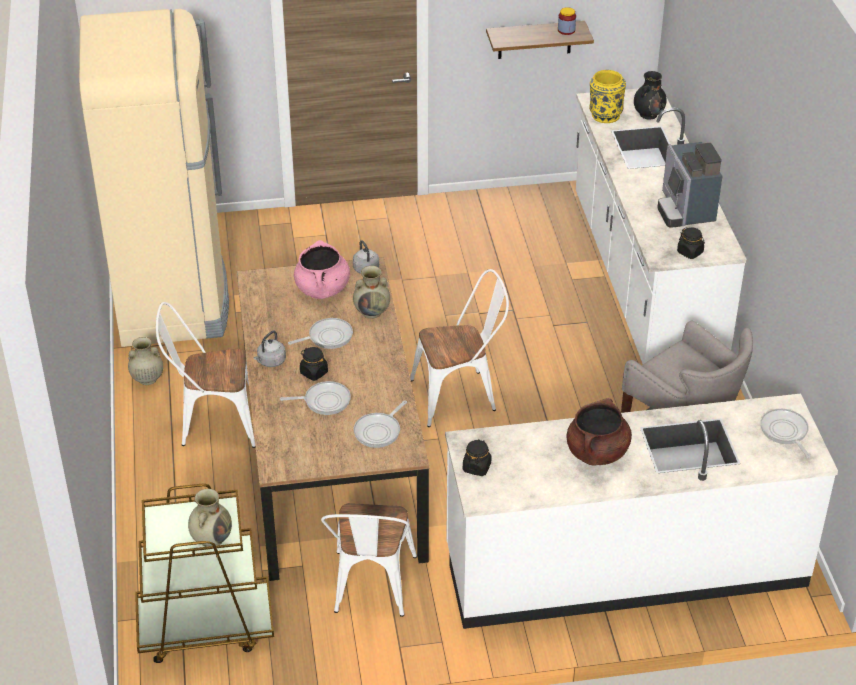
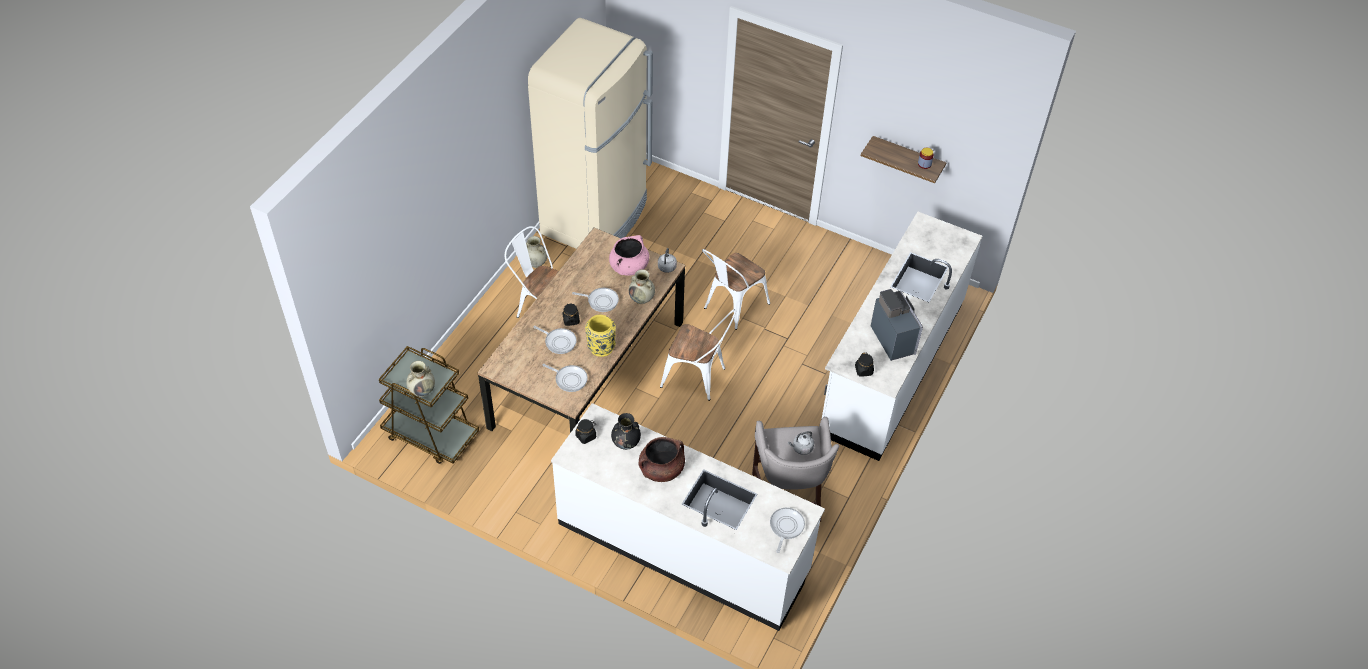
camera: 35 degrees right, 10 degrees up
(270, 362) = (555, 299): grey kettle -> grey kettle (801, 448)
(371, 590) = (533, 469): white chair -> white chair (732, 307)
(379, 431) = (569, 379): frying pan -> frying pan turned 135 degrees counterclockwise
(605, 115) = (918, 238): yellow vase -> yellow vase (601, 347)
(648, 114) = (949, 253): black vase -> black vase (626, 443)
(685, 210) = (894, 338): coffee machine -> coffee machine turned 135 degrees clockwise

